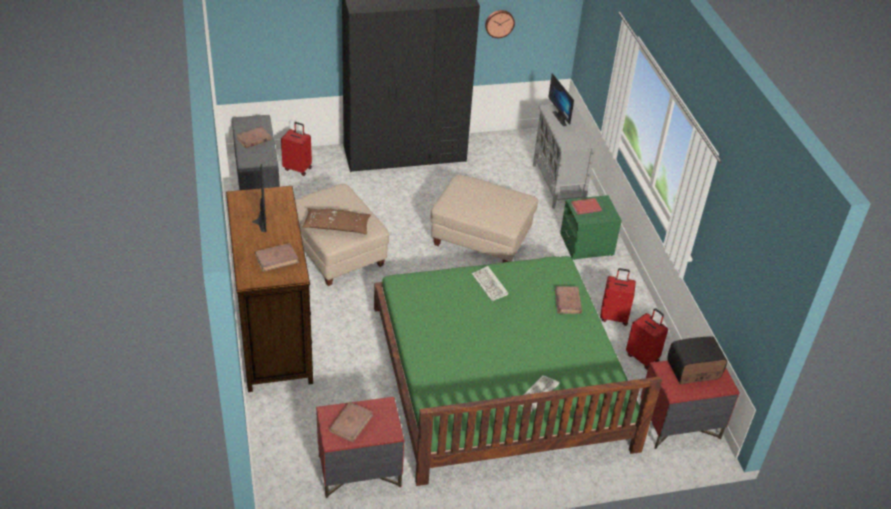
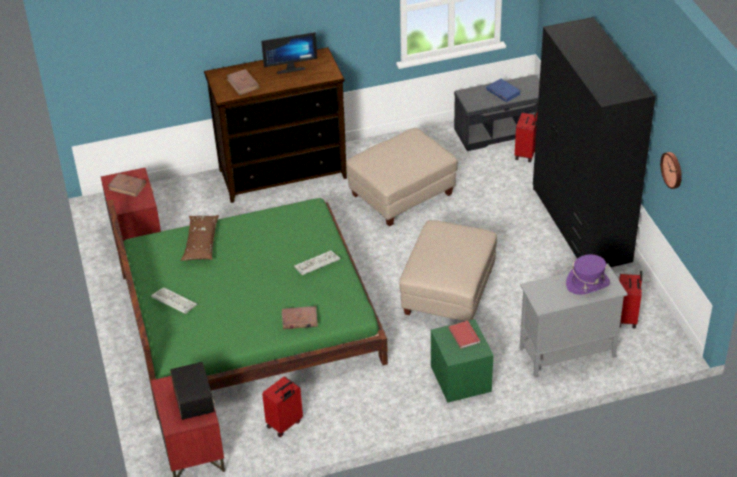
camera: 90 degrees right, 0 degrees up
(253, 139) = (503, 92): brown book -> blue book
(336, 226) = (381, 158): brown pillow -> brown pillow (201, 243)
(562, 118) = (587, 283): monitor -> purple hat
(614, 317) = (344, 402): red suitcase -> red suitcase (627, 318)

